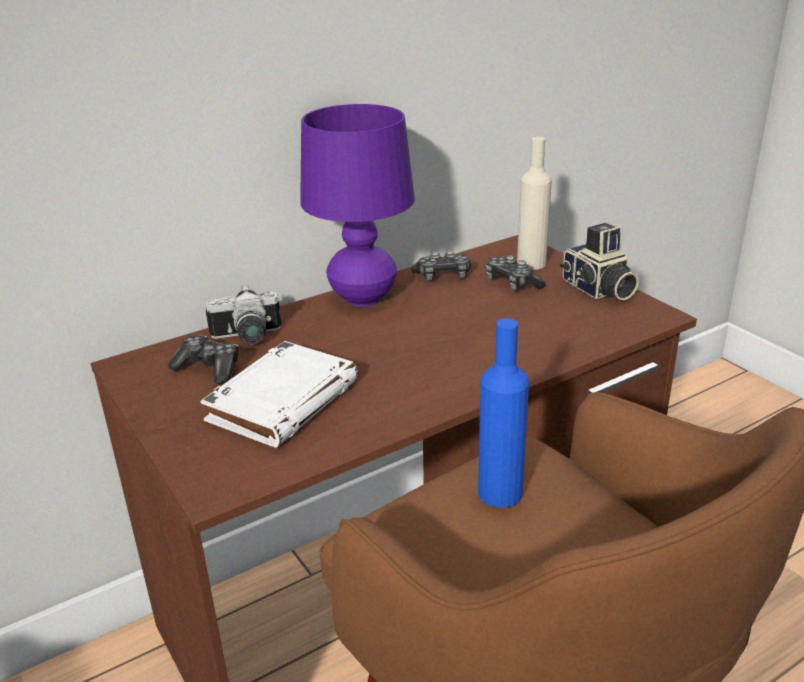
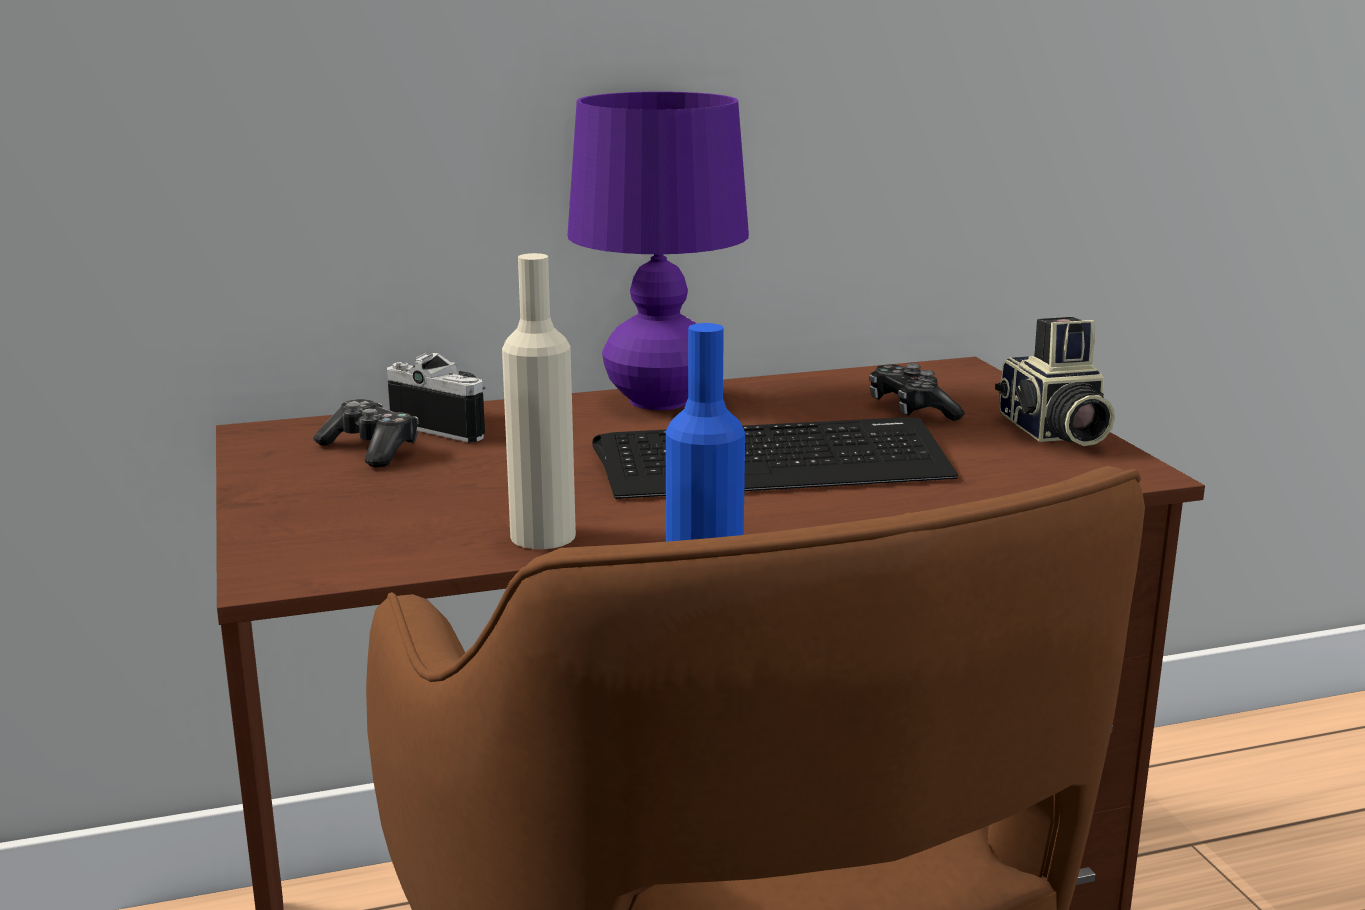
camera: 15 degrees right, 10 degrees down
(247, 337) = (452, 424): camera -> camera turned 150 degrees counterclockwise
(283, 400) = (450, 496): white book -> none
(443, 276) = (804, 390): game controller -> none
(459, 340) = (773, 463): none -> keyboard
(531, 263) = (962, 391): beige bottle -> beige bottle (543, 536)

